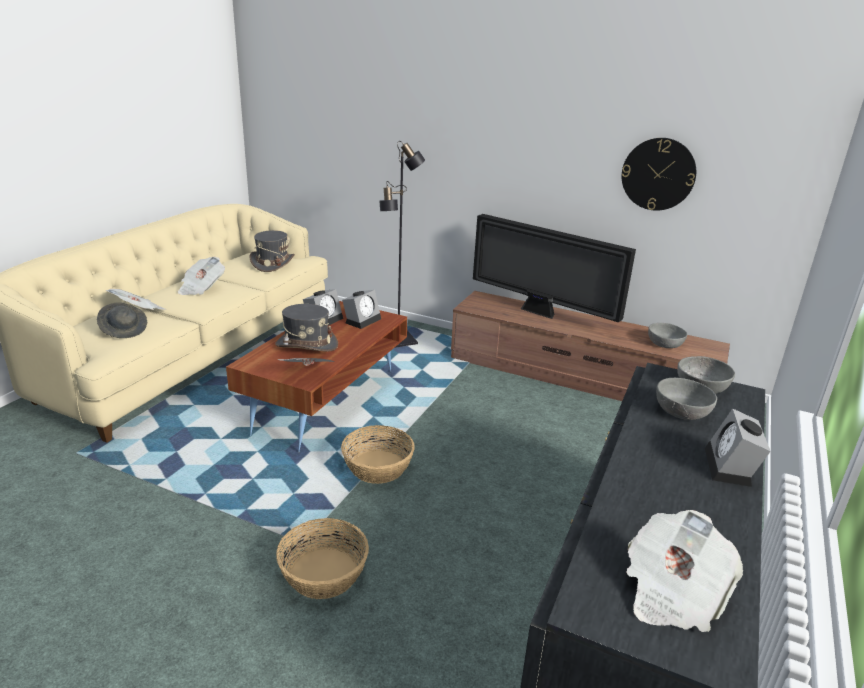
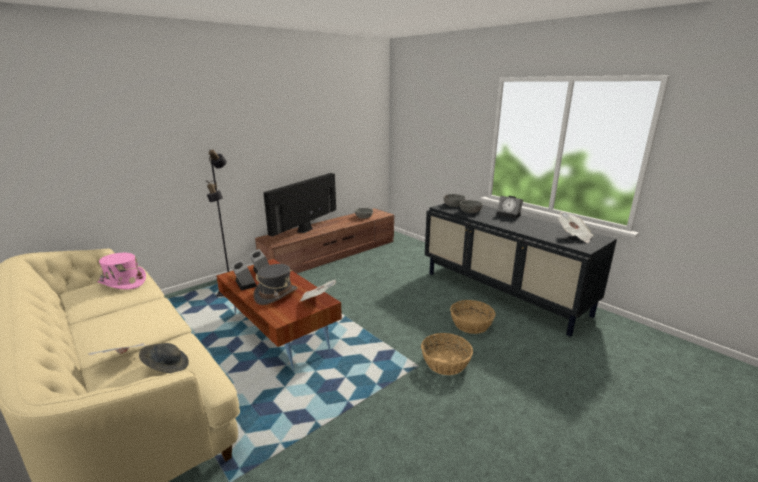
camera: 65 degrees left, 5 degrees down
(201, 288) = (126, 319): newspaper -> none
(272, 263) = (123, 282): grey hat -> pink hat
(377, 467) = (365, 328): basket -> basket (471, 324)
(540, 313) = (305, 230): television -> television turned 150 degrees clockwise
(658, 174) = (331, 139): wall clock -> none

